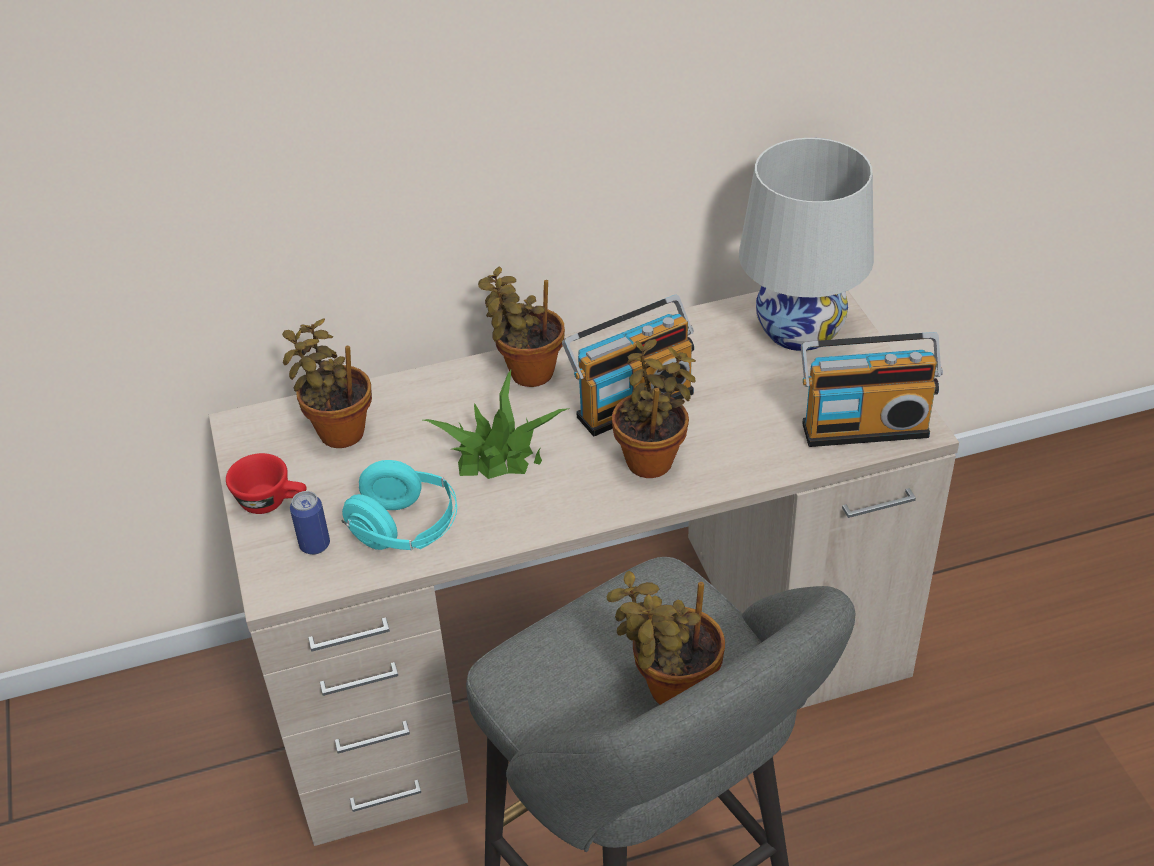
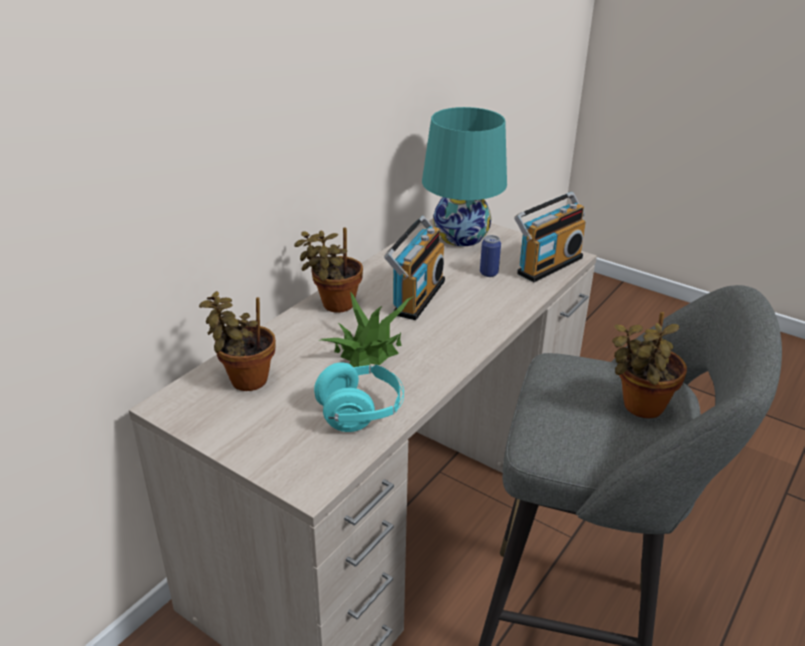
camera: 40 degrees left, 10 degrees down
(272, 501) = (244, 438): red cup -> none
(315, 545) = (308, 449): can -> can (488, 273)
(652, 458) = (461, 317): potted plant -> none
(800, 330) = (461, 236): white table lamp -> turquoise table lamp

